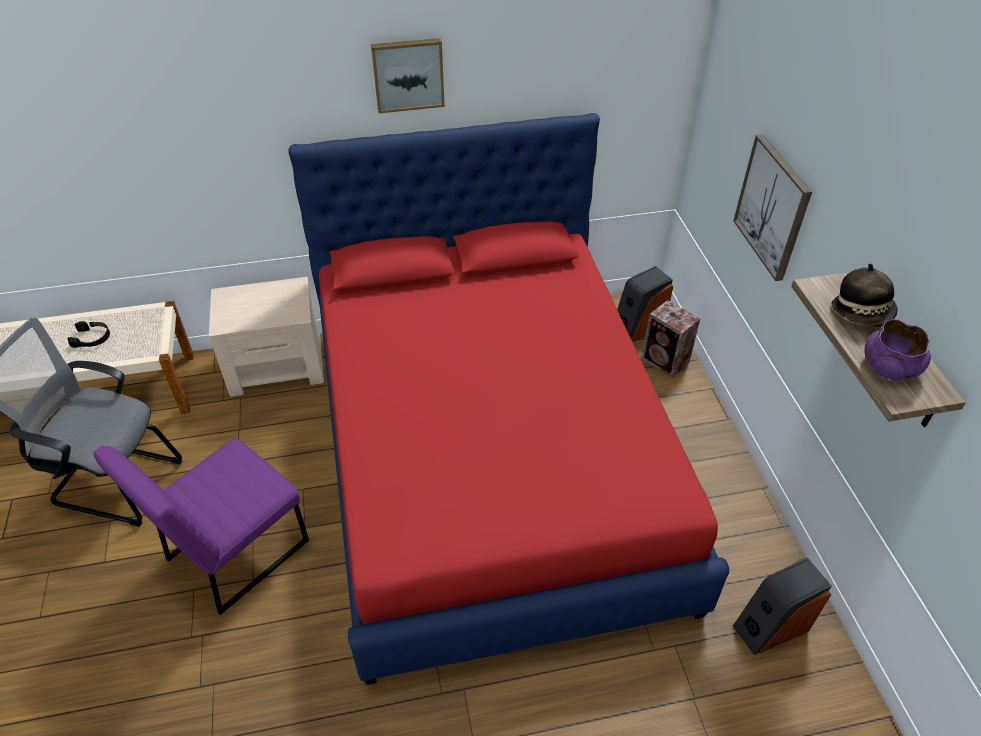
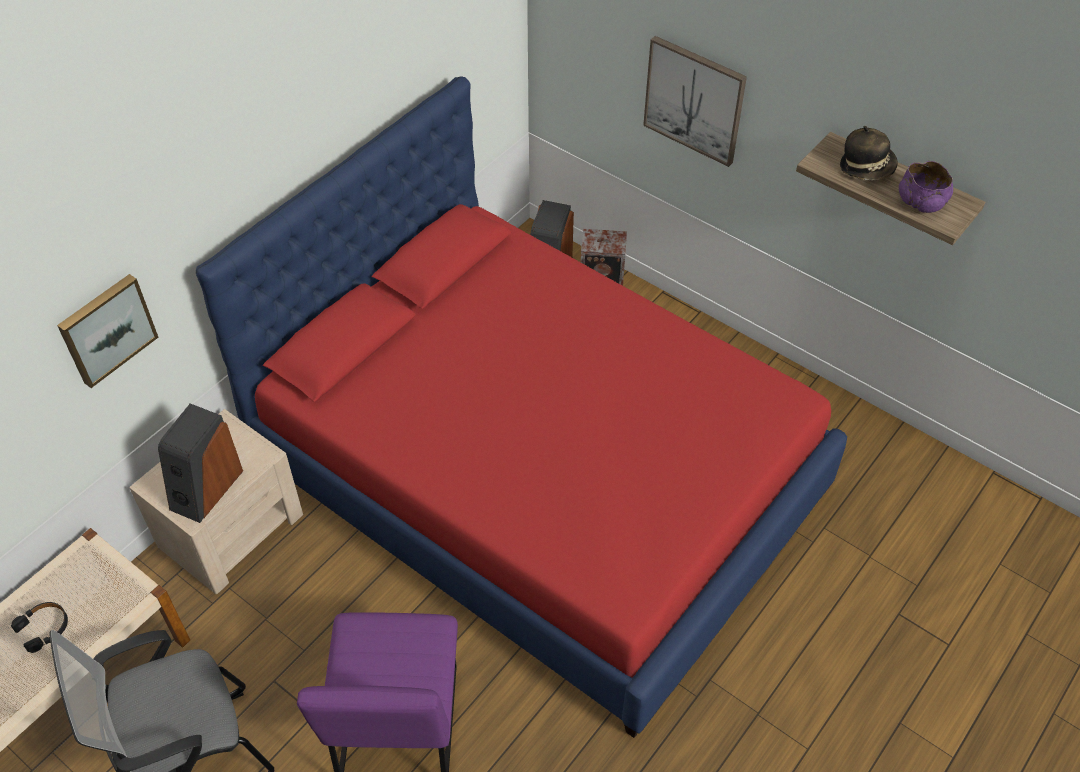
camera: 40 degrees left, 5 degrees up
(408, 74) = (286, 127): picture -> picture (106, 329)
(770, 626) = (872, 464): speaker -> speaker (205, 488)

